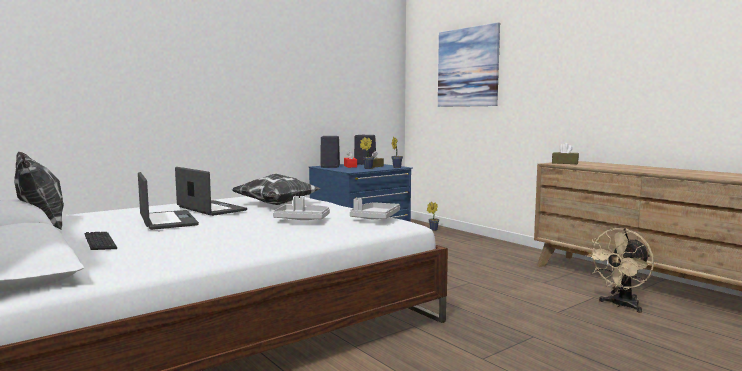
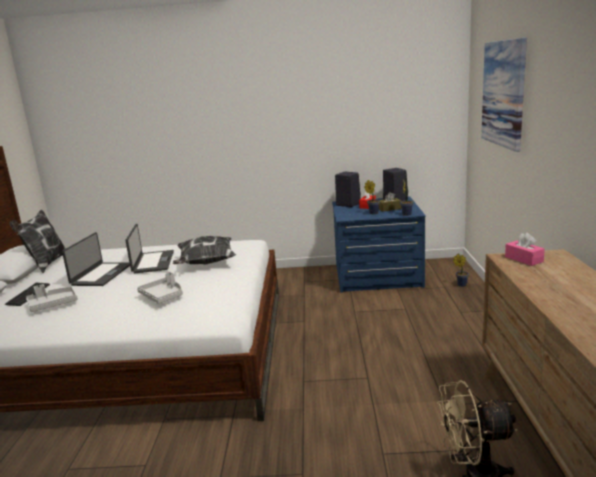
camera: 40 degrees right, 10 degrees up
(375, 218) = (213, 307): grey tray -> grey tray (52, 304)
(565, 163) = (523, 259): brown tissue box -> pink tissue box

